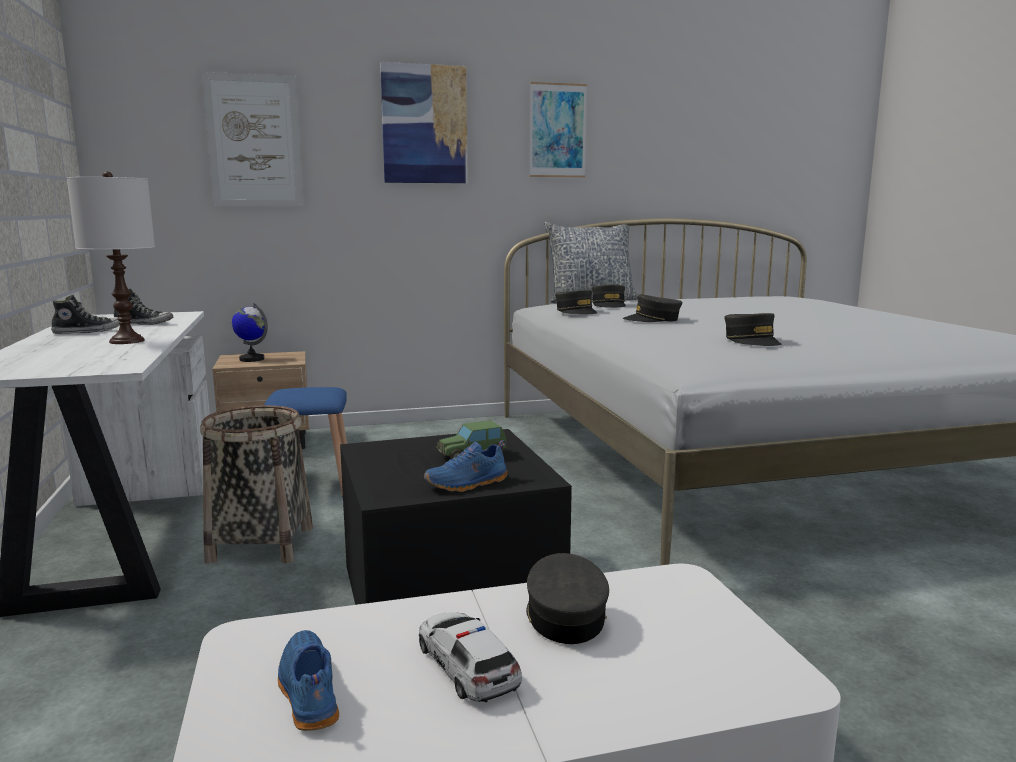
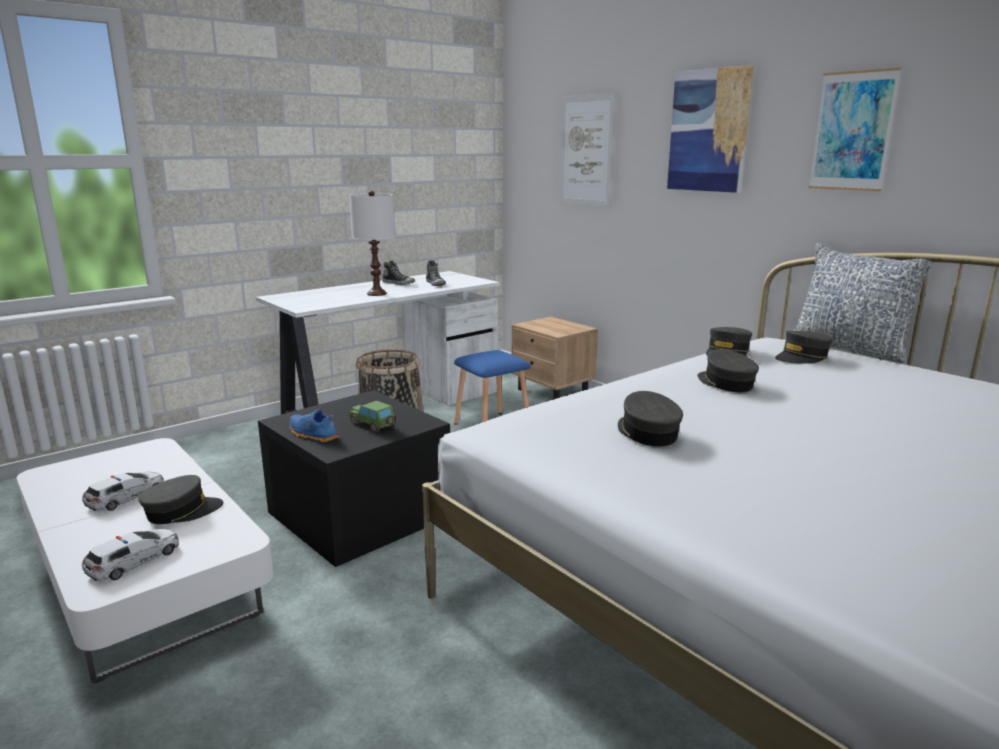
camera: 65 degrees right, 5 degrees up
(252, 359) = (549, 324): globe -> none
(307, 693) = (105, 470): blue shoe -> none
(707, 654) = (134, 561): none -> toy car
(752, 341) = (647, 432): grey cap -> grey cap turned 120 degrees clockwise

